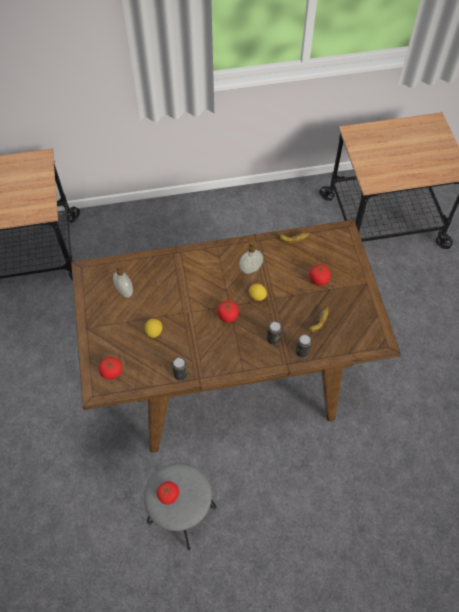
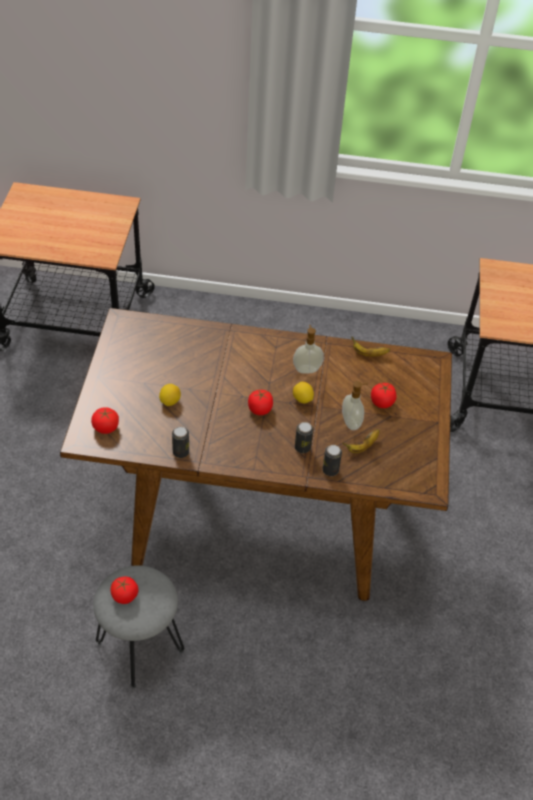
camera: 15 degrees right, 10 degrees down
(125, 291) = (156, 352): soap dispenser -> soap dispenser (351, 422)

